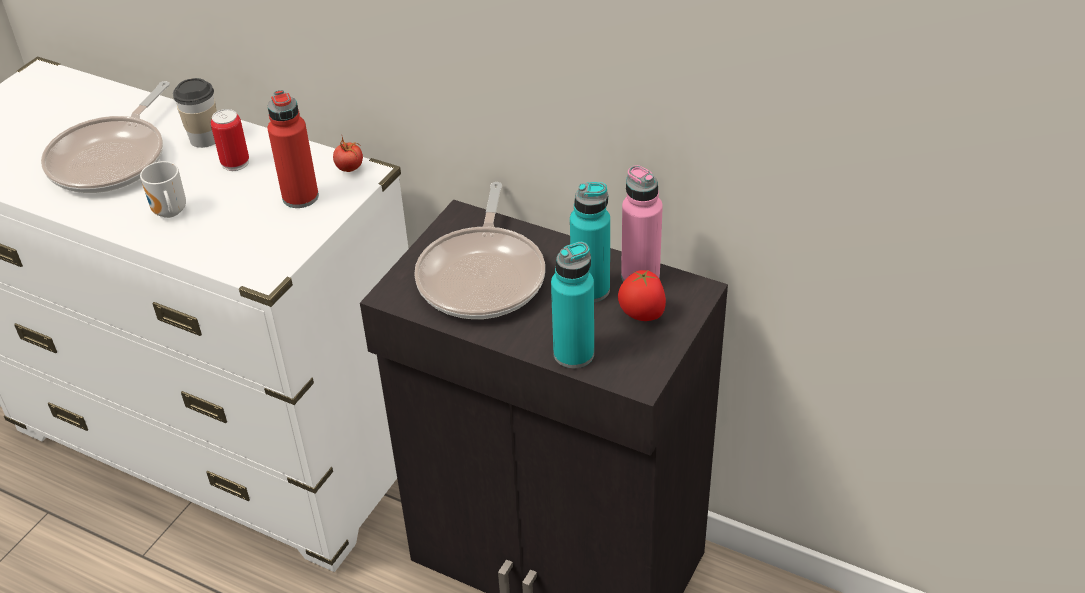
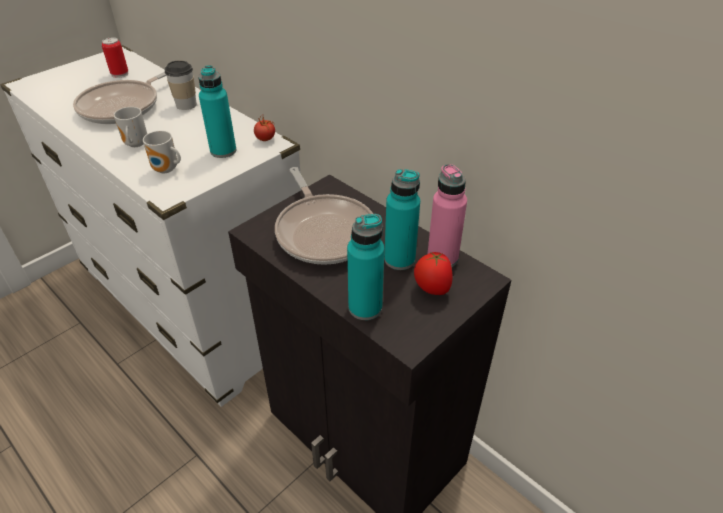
camera: 15 degrees right, 0 degrees up
(235, 163) = (195, 122): can -> can (120, 74)
(238, 240) = (166, 170): none -> mug
(300, 197) = (223, 151): red bottle -> turquoise bottle
(483, 276) = (324, 231): frying pan -> frying pan turned 45 degrees counterclockwise

